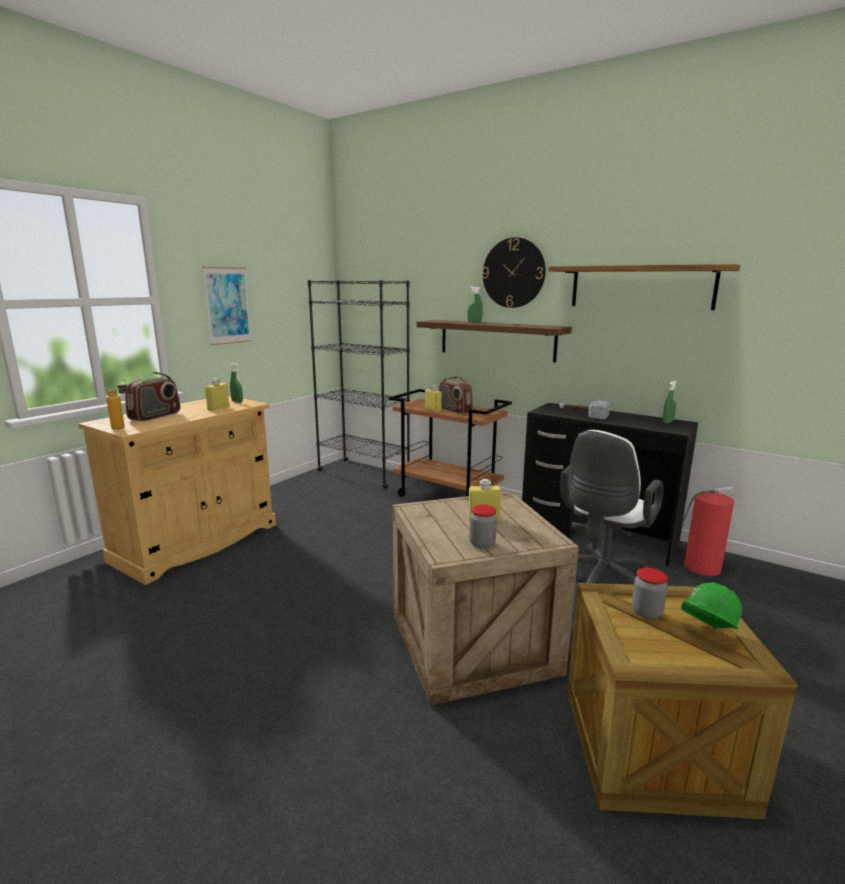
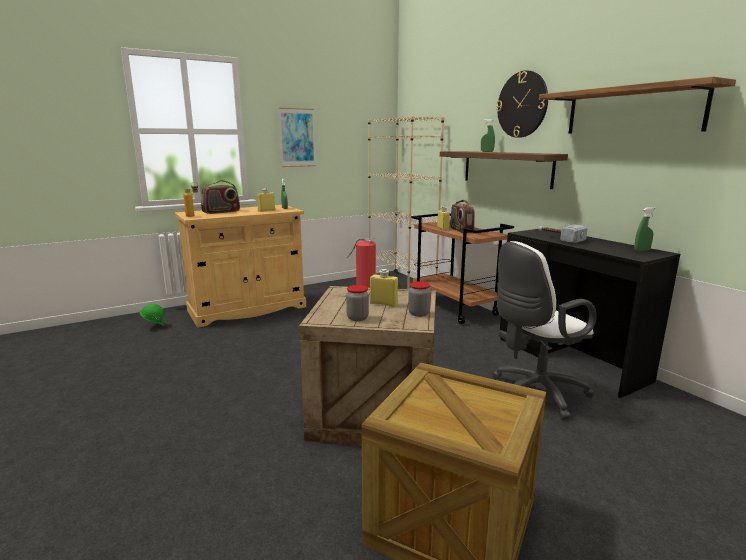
camera: 25 degrees right, 0 degrees up
(363, 473) = (401, 282): black bookcase -> beige bookcase
(646, 612) = (451, 393): jar -> jar (419, 313)
(700, 566) = (658, 406): fire extinguisher -> fire extinguisher (365, 286)
(704, 635) = (483, 420): green hard hat -> green hard hat (154, 326)

